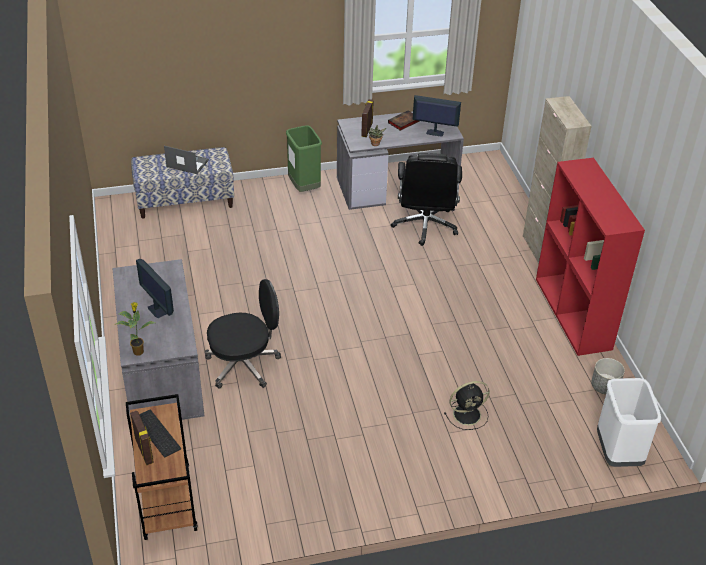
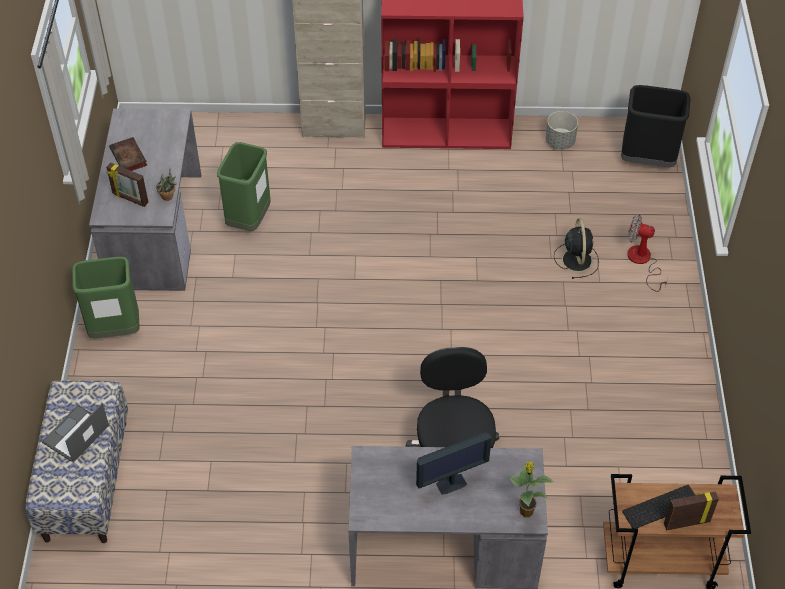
camera: 75 degrees left, 10 degrees up
(425, 226) = (249, 220): black office chair -> green trash can
(434, 132) = (167, 133): monitor -> none
(485, 461) = (642, 262): none -> fan
(618, 453) = (647, 159): white trash can -> black trash can

